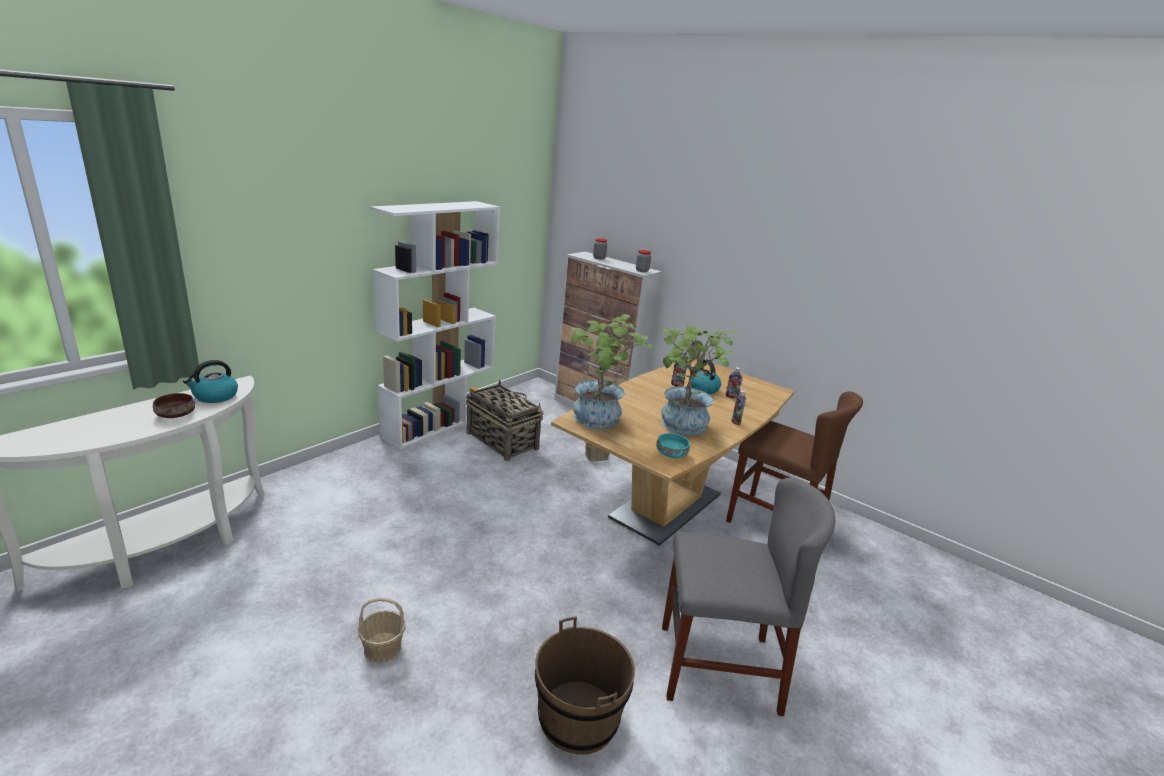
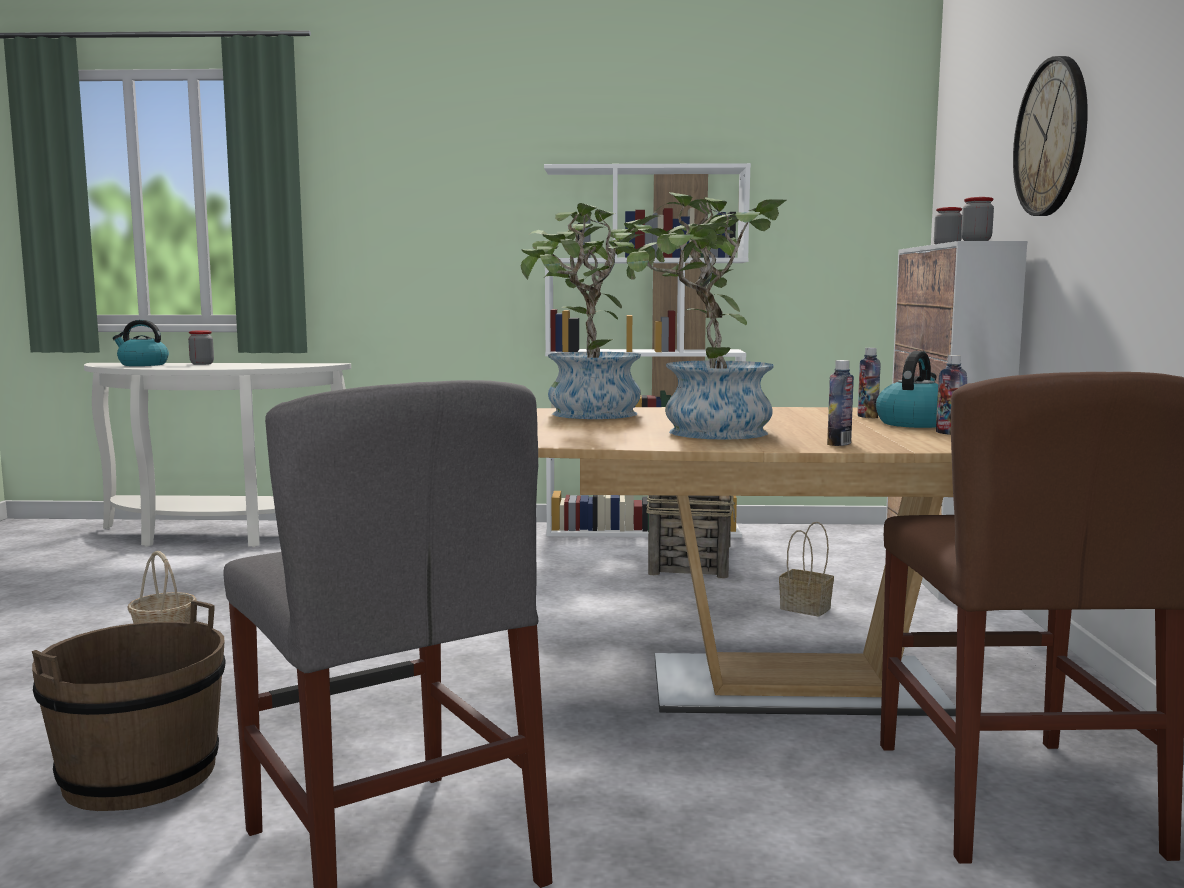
camera: 55 degrees right, 15 degrees down
(122, 414) = (202, 364): none -> jar
(176, 415) = (228, 366): brown bowl -> none
(215, 396) = (284, 365): kettle -> kettle (142, 364)
(672, 454) = (582, 439): turquoise bowl -> none
(682, 230) = (1051, 137): none -> wall clock

